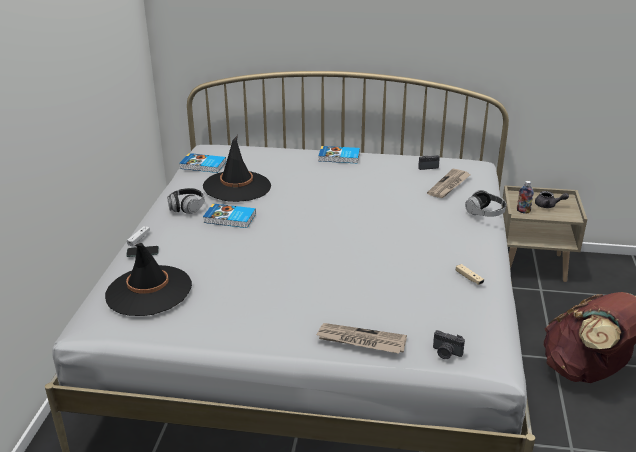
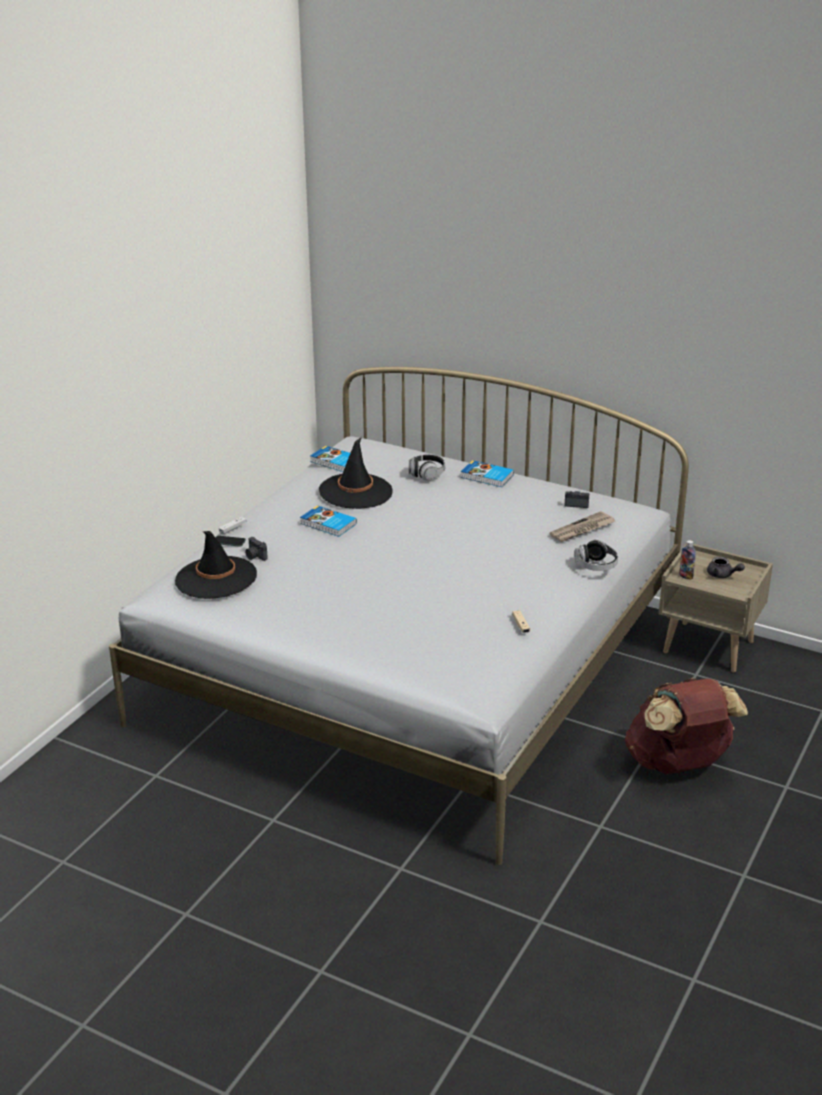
camera: 20 degrees right, 0 degrees up
(186, 207) = (293, 505): headphones -> headphones (426, 474)
(360, 341) = (375, 657): newspaper -> none
(446, 353) = (444, 683): camera -> camera (255, 556)

